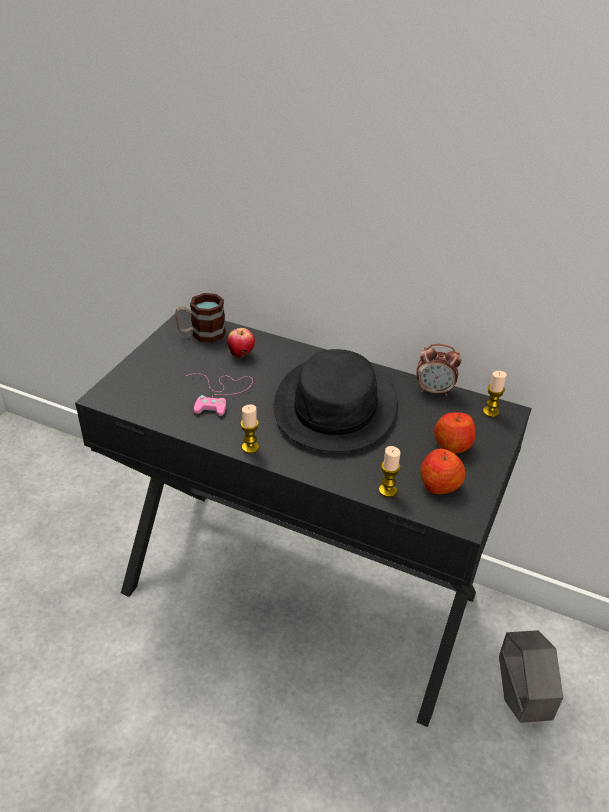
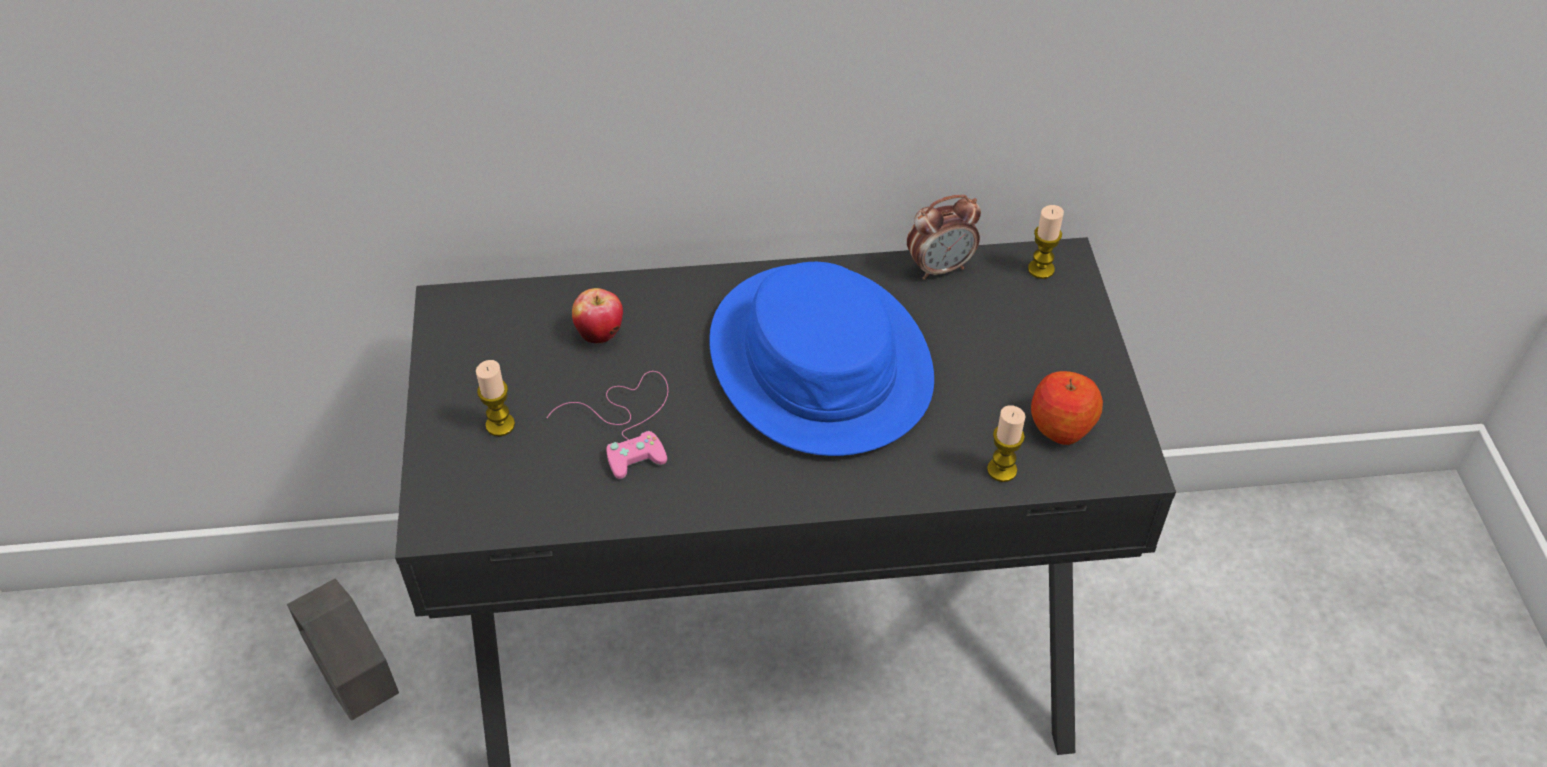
camera: 30 degrees left, 10 degrees up
(201, 334) = (500, 324): mug -> none
(250, 447) = (754, 497): candle -> candle (500, 425)
(336, 405) = (821, 361): black hat -> blue hat
(452, 445) = (1031, 351): apple -> none
(520, 699) = (1162, 646): grey planter -> grey planter (358, 683)

